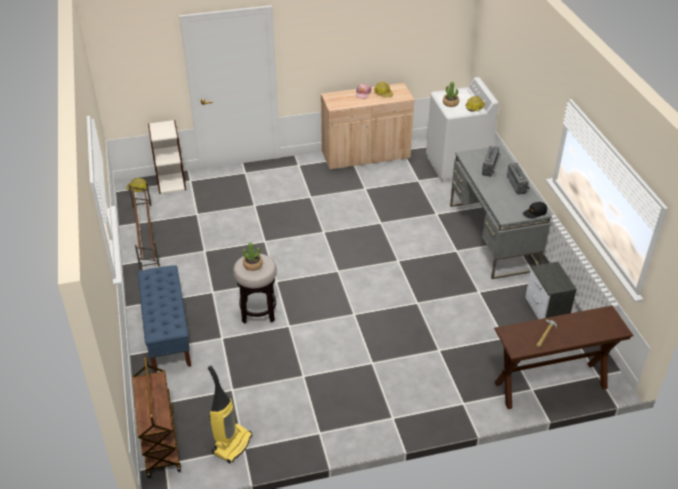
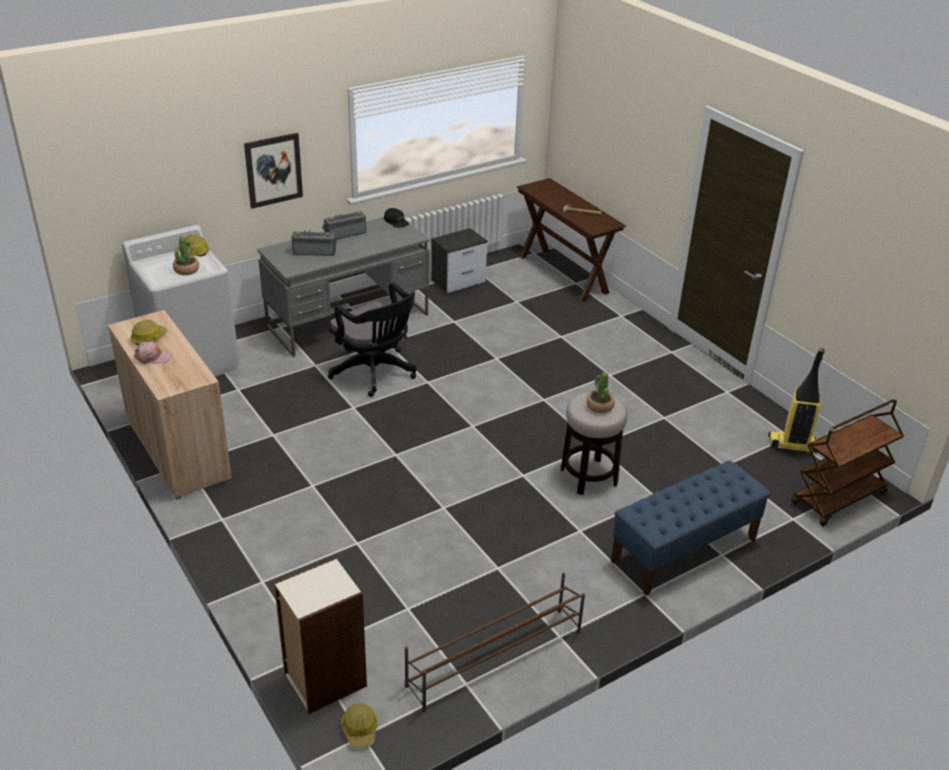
camera: 110 degrees left, 5 degrees down
(417, 238) = (375, 373): none -> black office chair
(531, 111) = (273, 170): none -> picture

